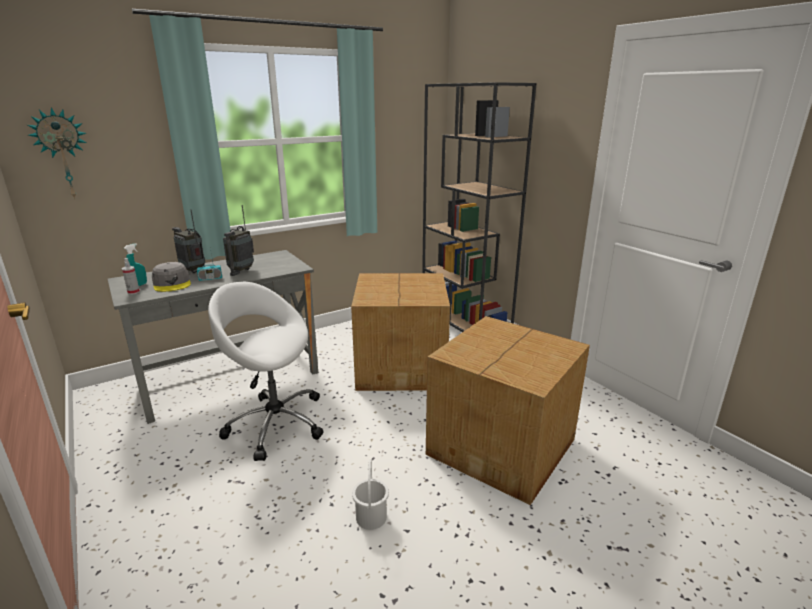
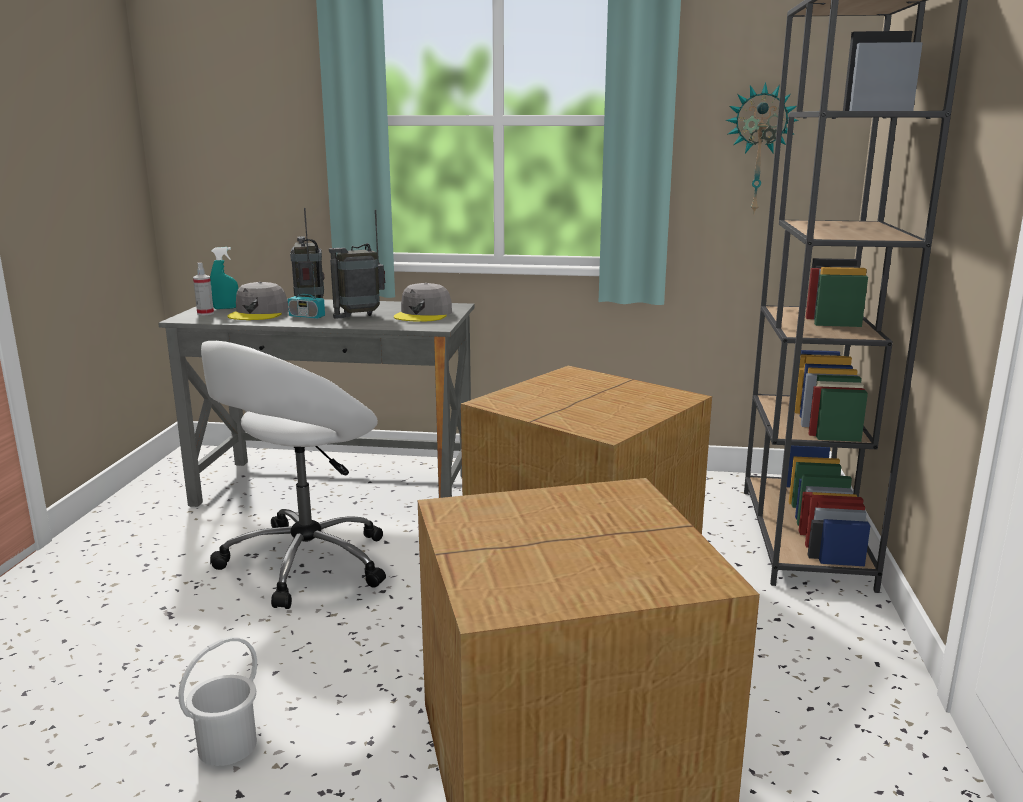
camera: 40 degrees right, 5 degrees down
(63, 154) = (205, 123): wall clock -> wall clock (758, 149)
(274, 424) = (303, 565): white office chair -> white office chair turned 105 degrees counterclockwise
(276, 262) = (423, 314): none -> grey cap

